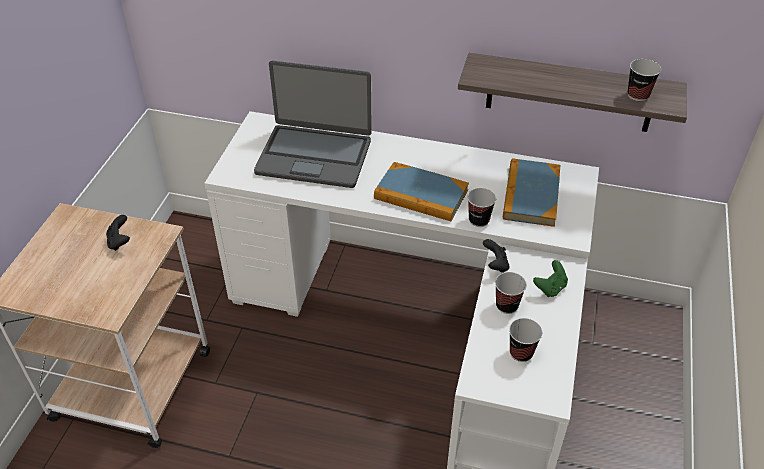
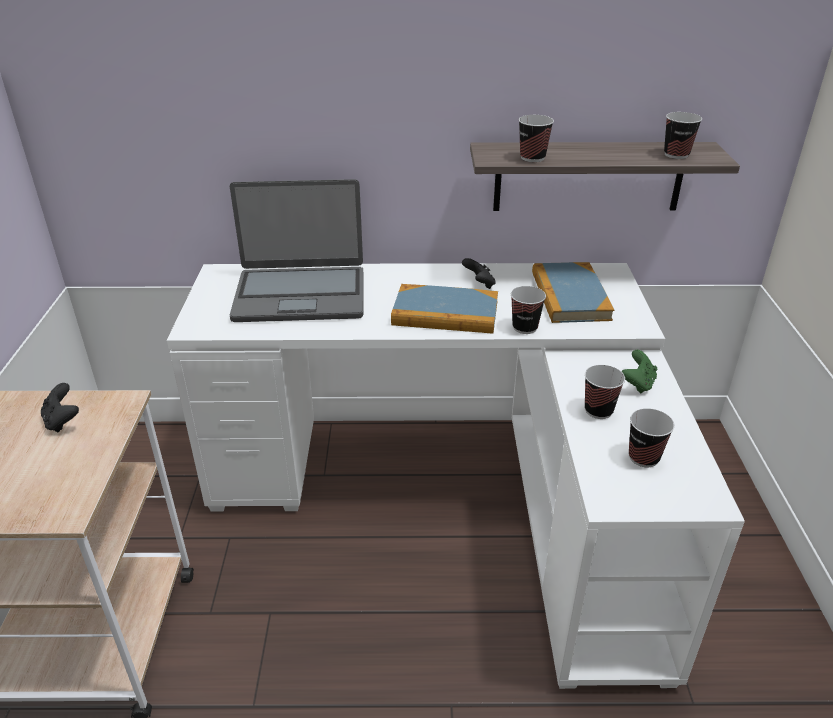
camera: 15 degrees left, 10 degrees down
(495, 265) = (562, 371): black game controller -> black game controller (479, 284)
(510, 81) = (532, 158): none -> cup

